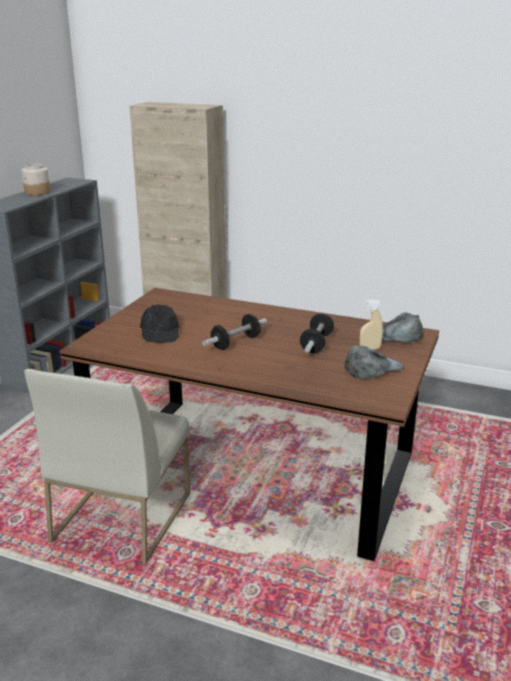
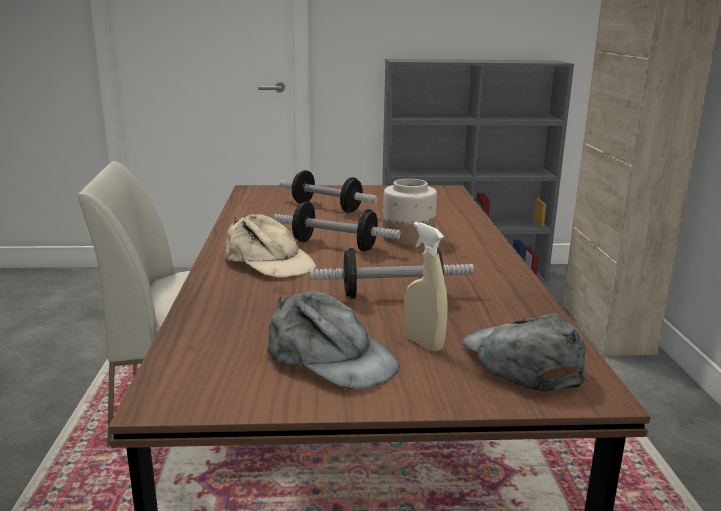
camera: 65 degrees right, 5 degrees down
(37, 192) = (477, 60): jar -> jar (407, 237)
(160, 332) = (327, 207): black cap -> dumbbell
(247, 363) = (268, 262): none -> beige cap

